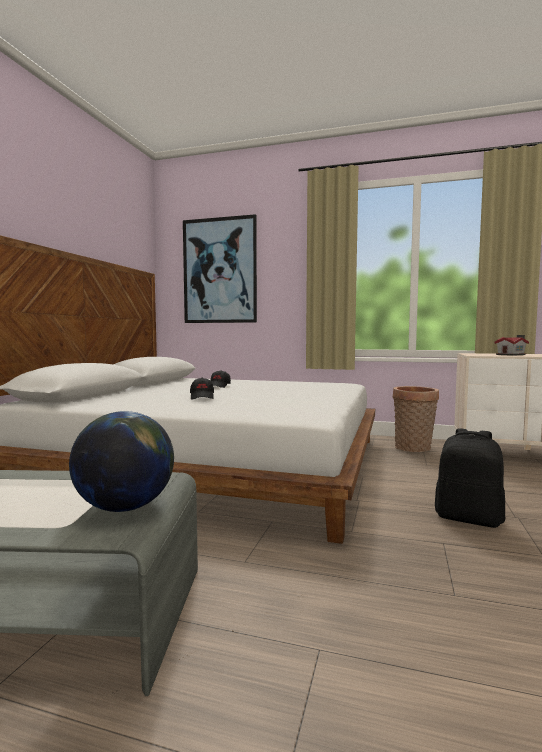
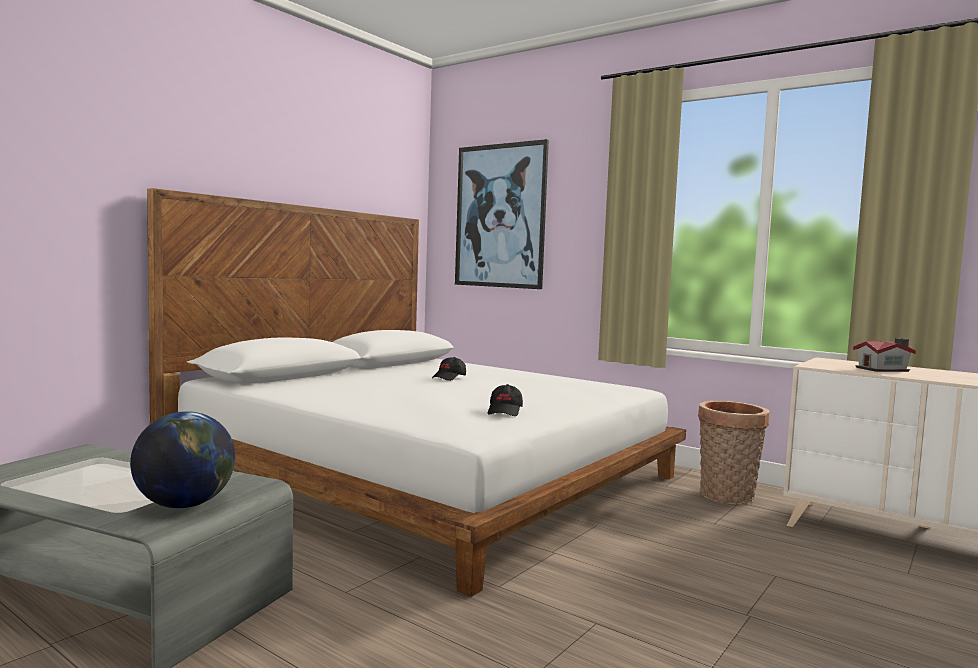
camera: 20 degrees right, 0 degrees up
(202, 397) = (396, 393): black cap -> black cap (505, 411)
(469, 518) = (674, 602): black backpack -> none

